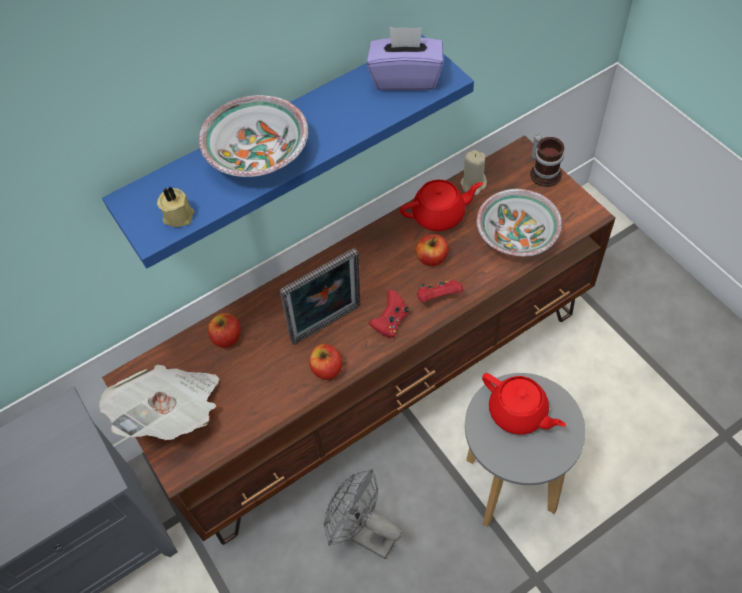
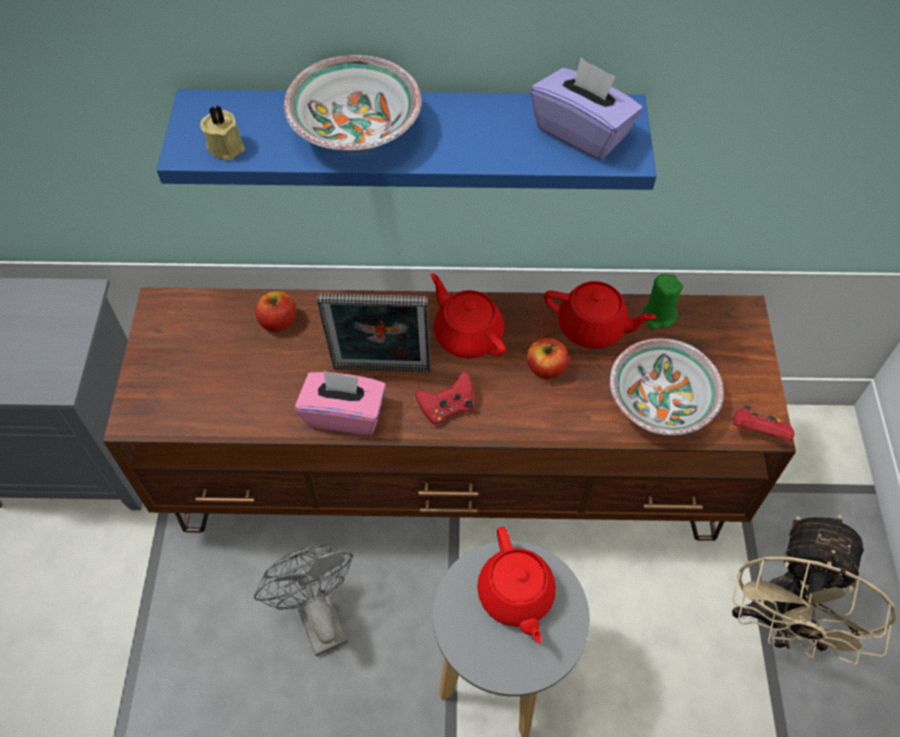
camera: 30 degrees right, 0 degrees up
(172, 412) = (172, 361): newspaper -> none
(327, 369) = (344, 414): apple -> pink tissue box
(364, 267) = (467, 334): none -> red teapot
(438, 297) = (517, 413): red game controller -> red game controller (757, 432)
(473, 184) = (658, 316): beige candle -> green candle
(545, 172) = (753, 350): mug -> none
(644, 340) = (779, 623): none -> beige fan

